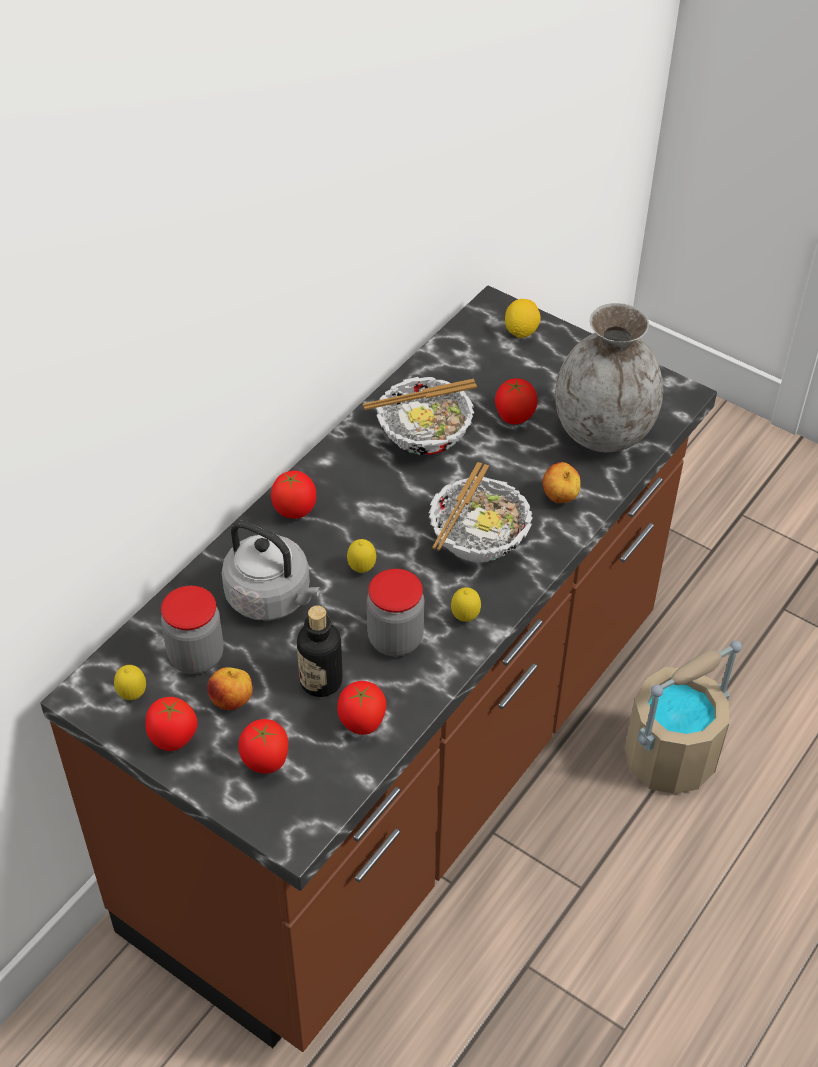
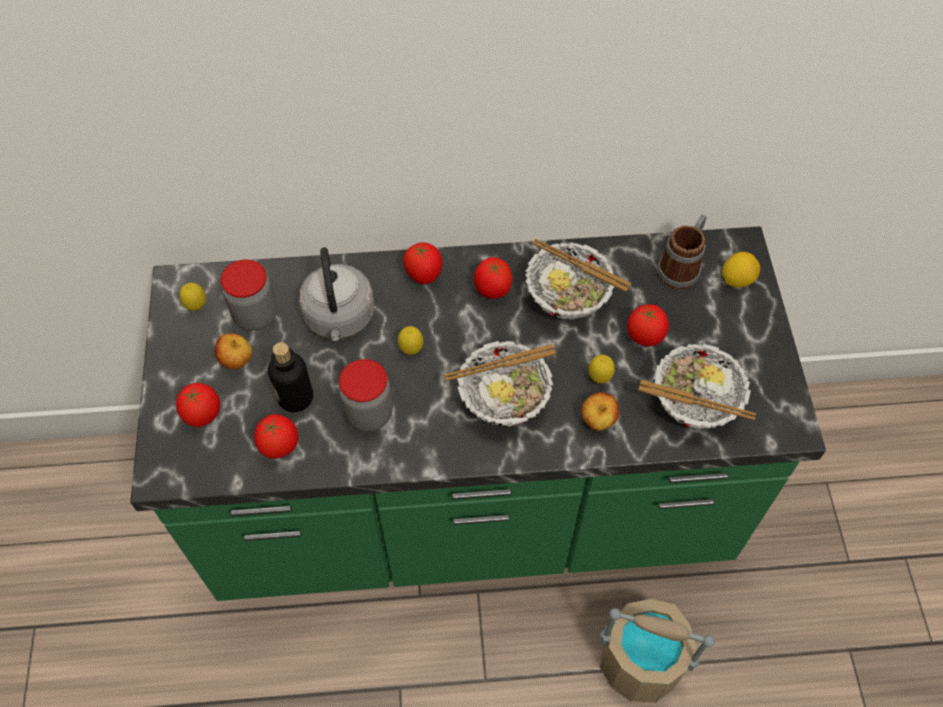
camera: 50 degrees right, 10 degrees up
(173, 740) = (180, 354): tomato -> tomato (492, 291)
(405, 776) = (471, 508): brown counter -> green counter
(465, 618) = (426, 442): lemon -> lemon (599, 378)
(473, 352) = (681, 266): none -> mug
(604, 432) = (694, 404): grey vase -> bowl

